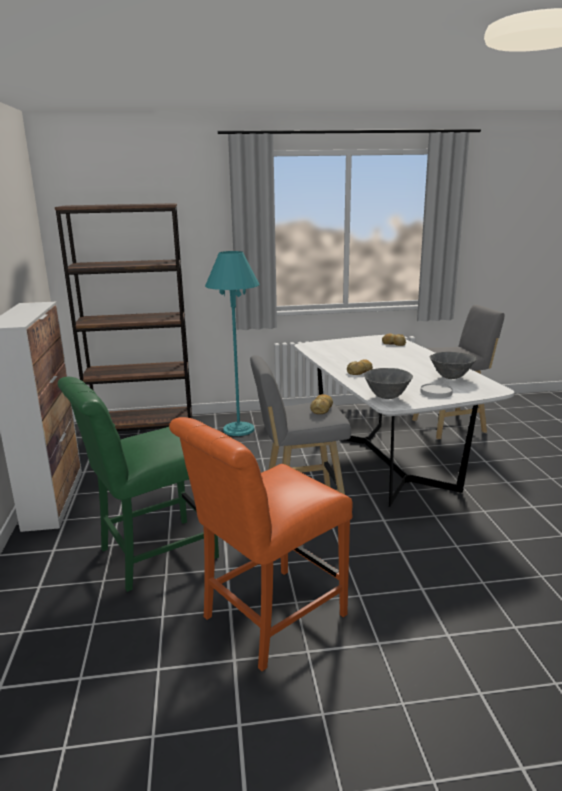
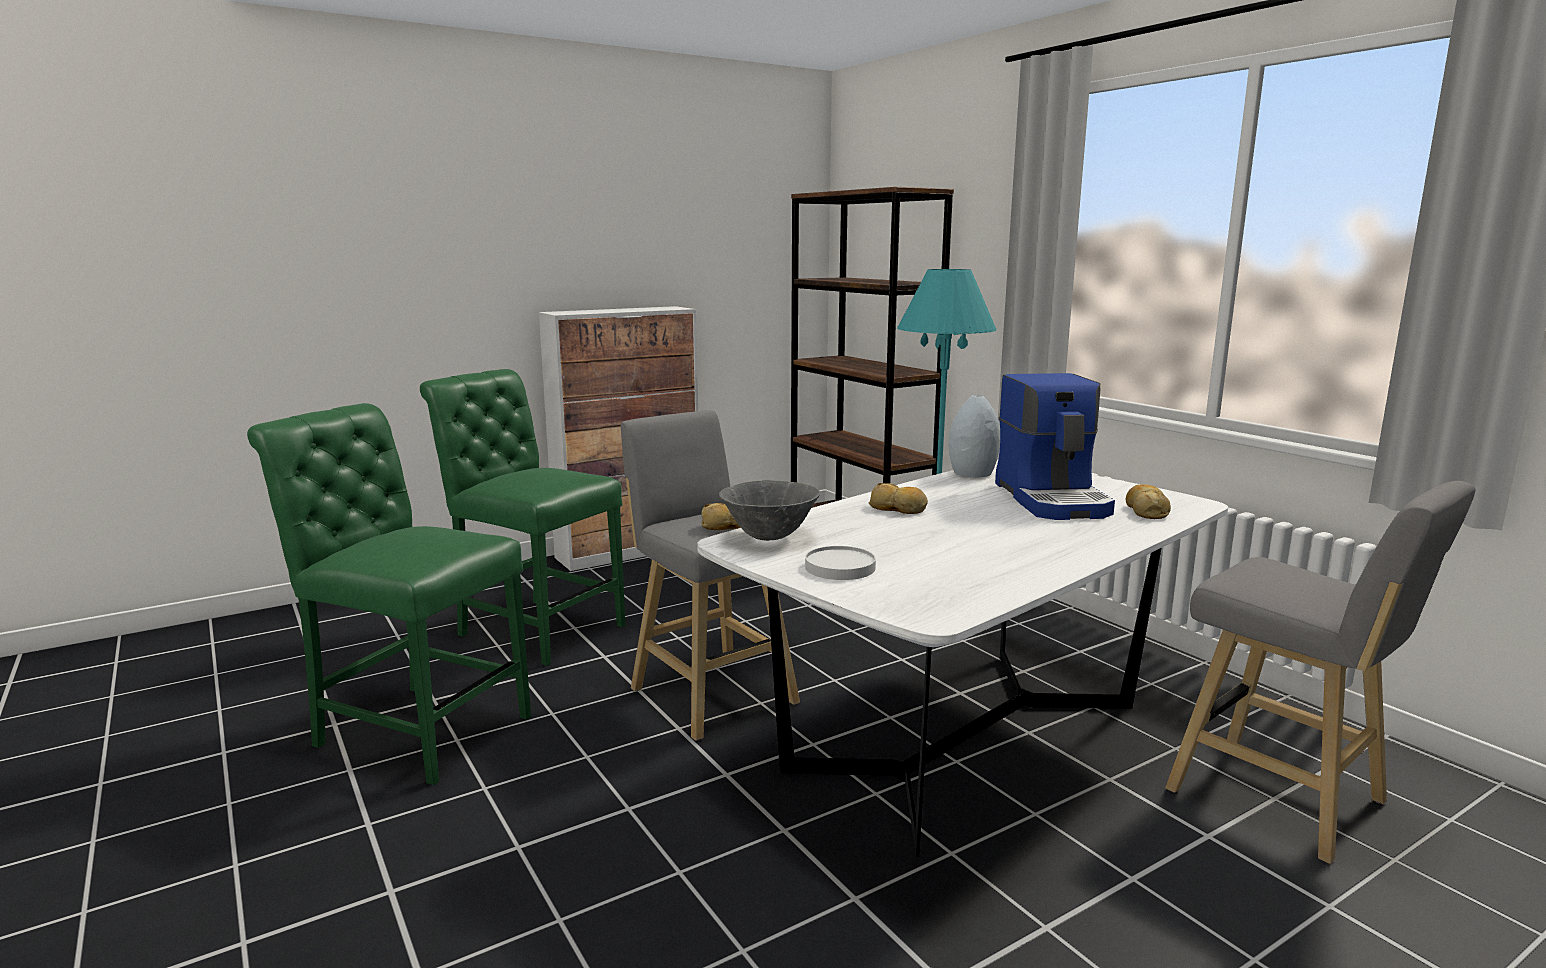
camera: 65 degrees right, 5 degrees down
(267, 619) = (416, 727): orange chair -> green chair
(315, 352) = (972, 473): none -> grey vase
(367, 350) = (1053, 499): none -> coffee machine
(451, 377) = (963, 572): grey bowl -> none

